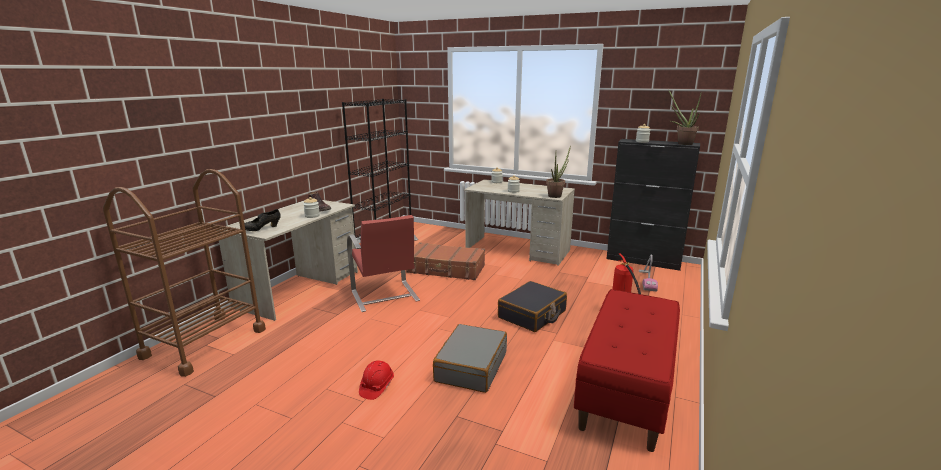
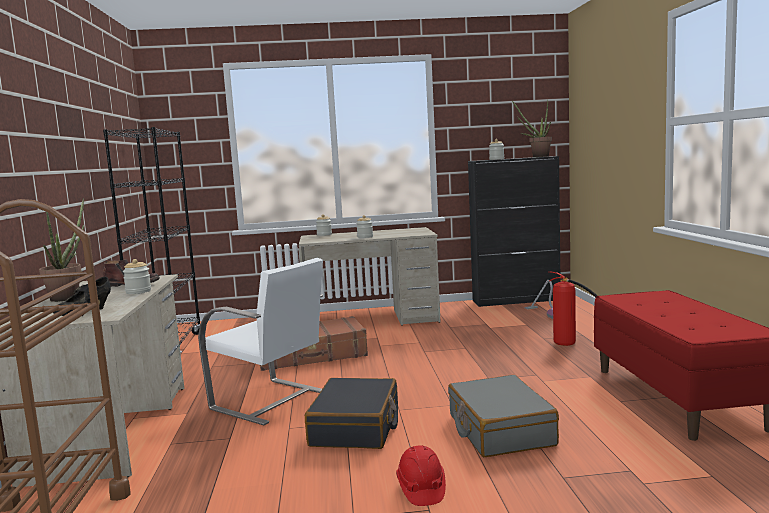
camera: 30 degrees left, 10 degrees down
(385, 296) = (271, 401): red chair -> white chair
(532, 314) = (485, 367): black suitcase -> black suitcase (356, 427)
(556, 195) = (422, 233): potted plant -> potted plant (69, 297)

